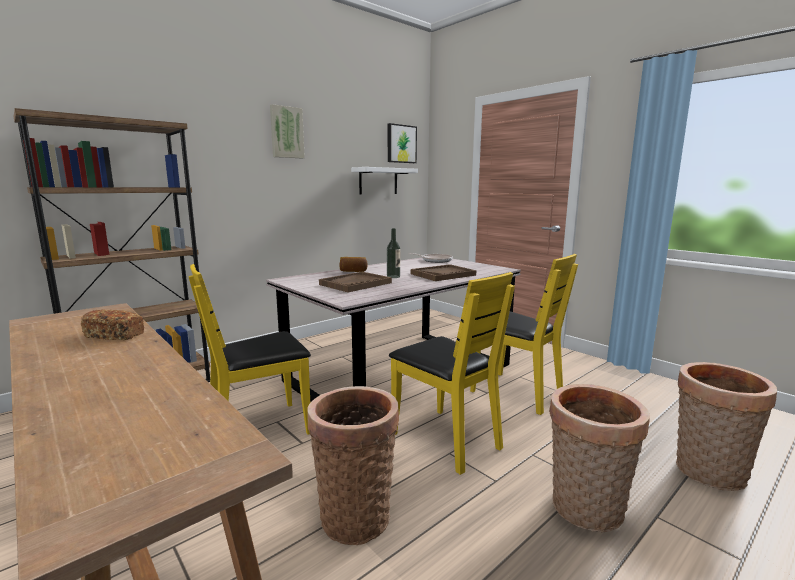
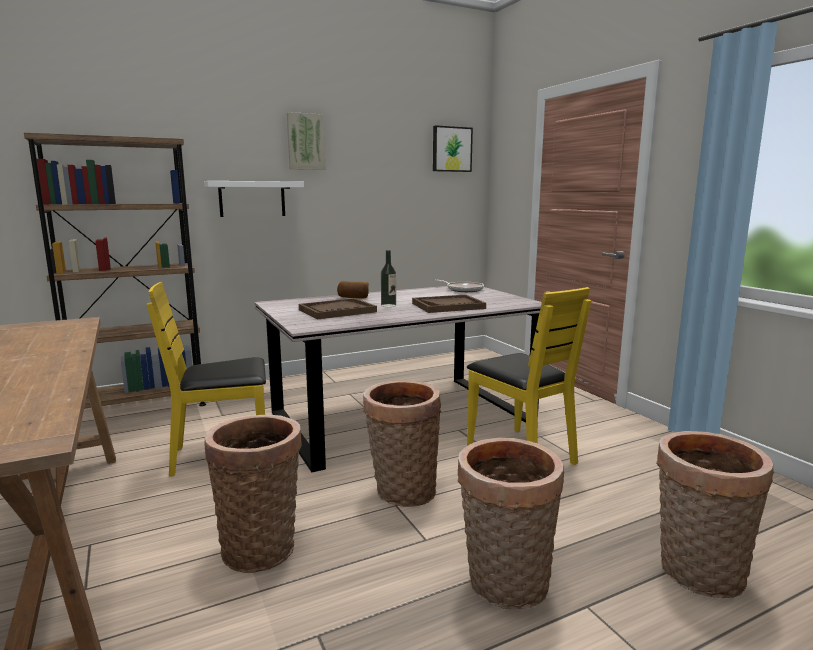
camera: 15 degrees right, 0 degrees up
(115, 335) = (58, 344): bread -> none
(378, 181) = (420, 194): white shelf -> white shelf (252, 199)
(446, 439) = (402, 491): yellow chair -> basket

